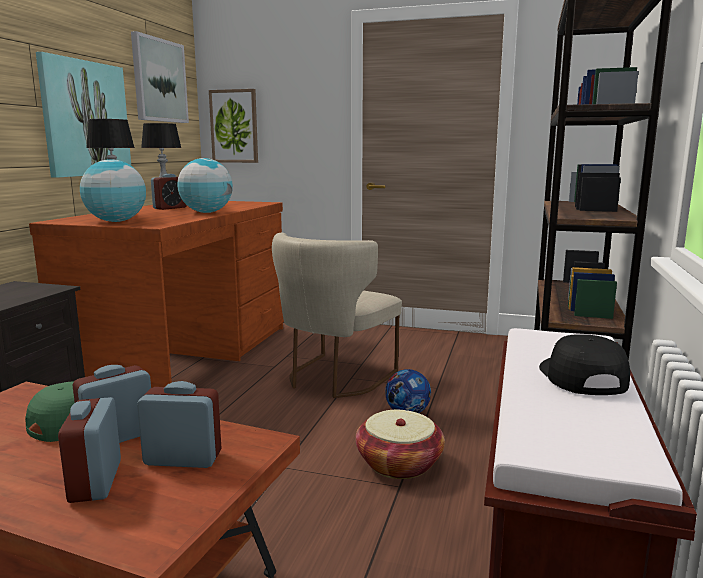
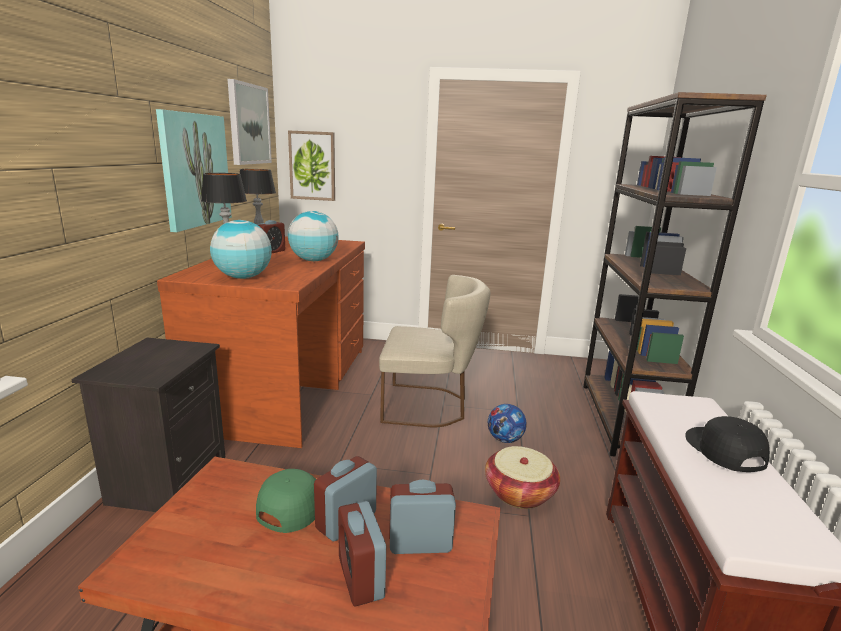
camera: 10 degrees left, 5 degrees up
(334, 379) = (429, 406): beige chair -> beige chair turned 105 degrees counterclockwise

